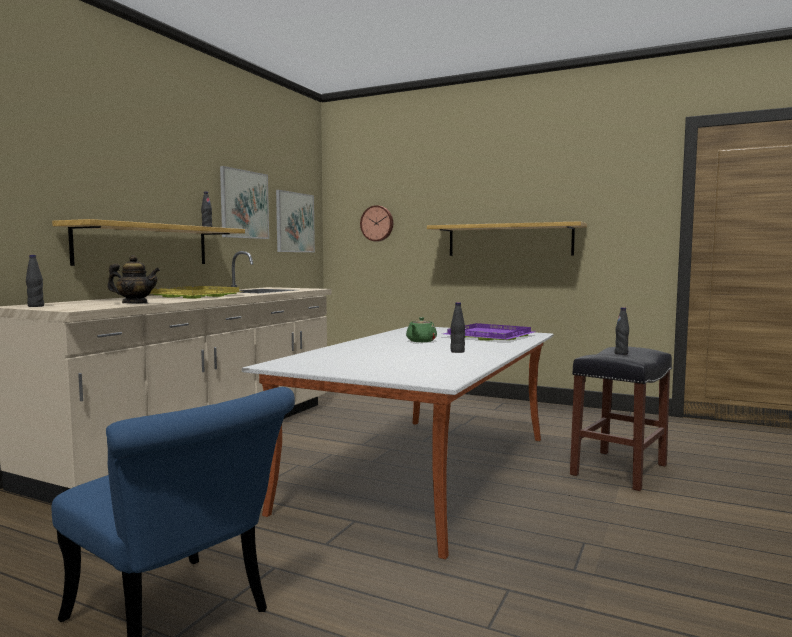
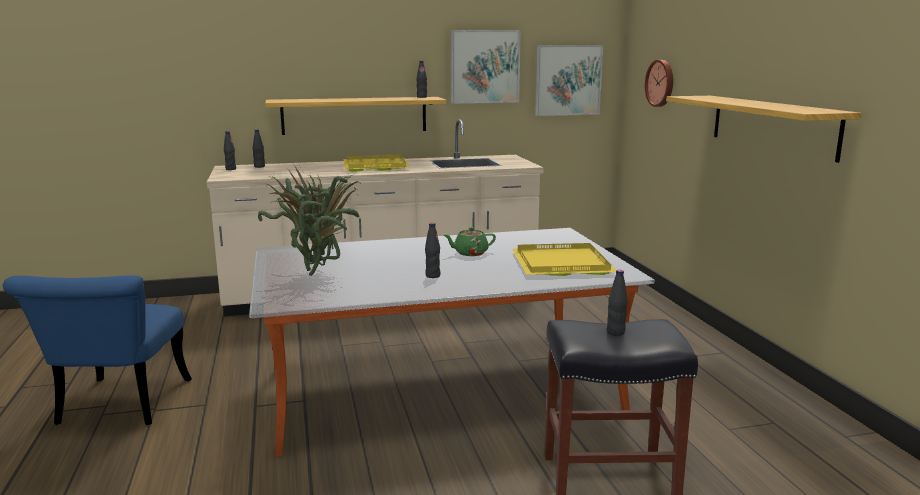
camera: 50 degrees right, 10 degrees up
(63, 303) = (259, 166): none -> black bottle
(135, 304) = (281, 175): teapot -> none
(379, 365) = (320, 272): none -> potted plant
(491, 336) = (563, 264): purple tray -> yellow tray

